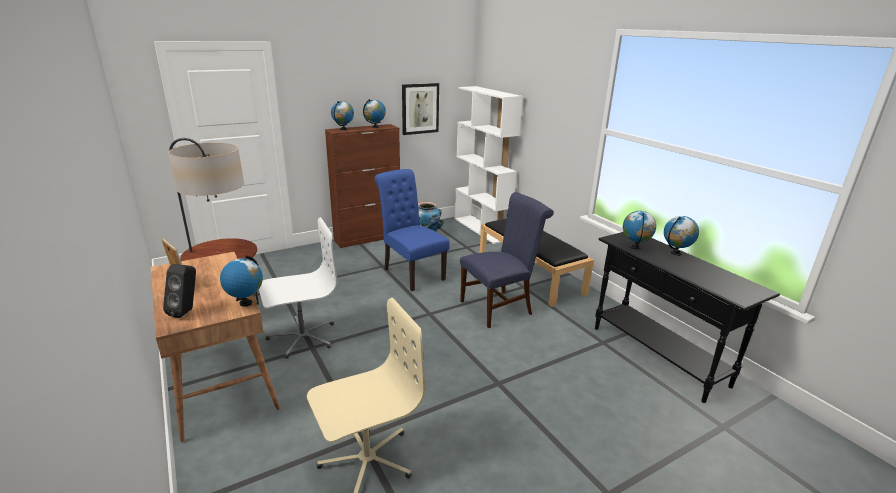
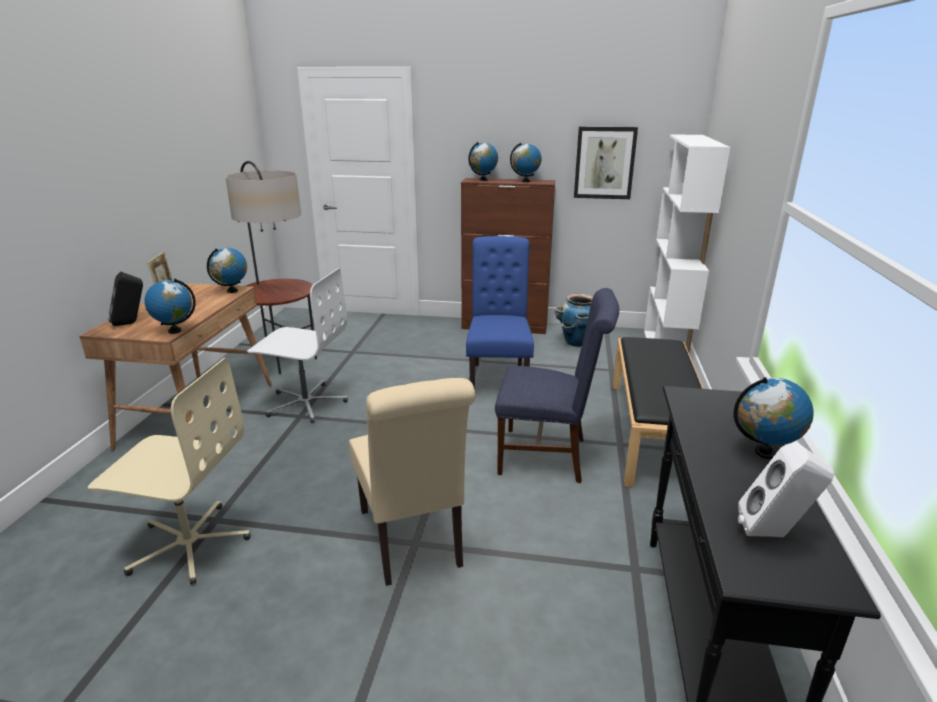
camera: 40 degrees right, 0 degrees up
(497, 383) = (413, 542): none -> beige chair
(635, 247) = (698, 418): globe -> globe (232, 291)
(725, 282) = (774, 535): none -> white speaker

